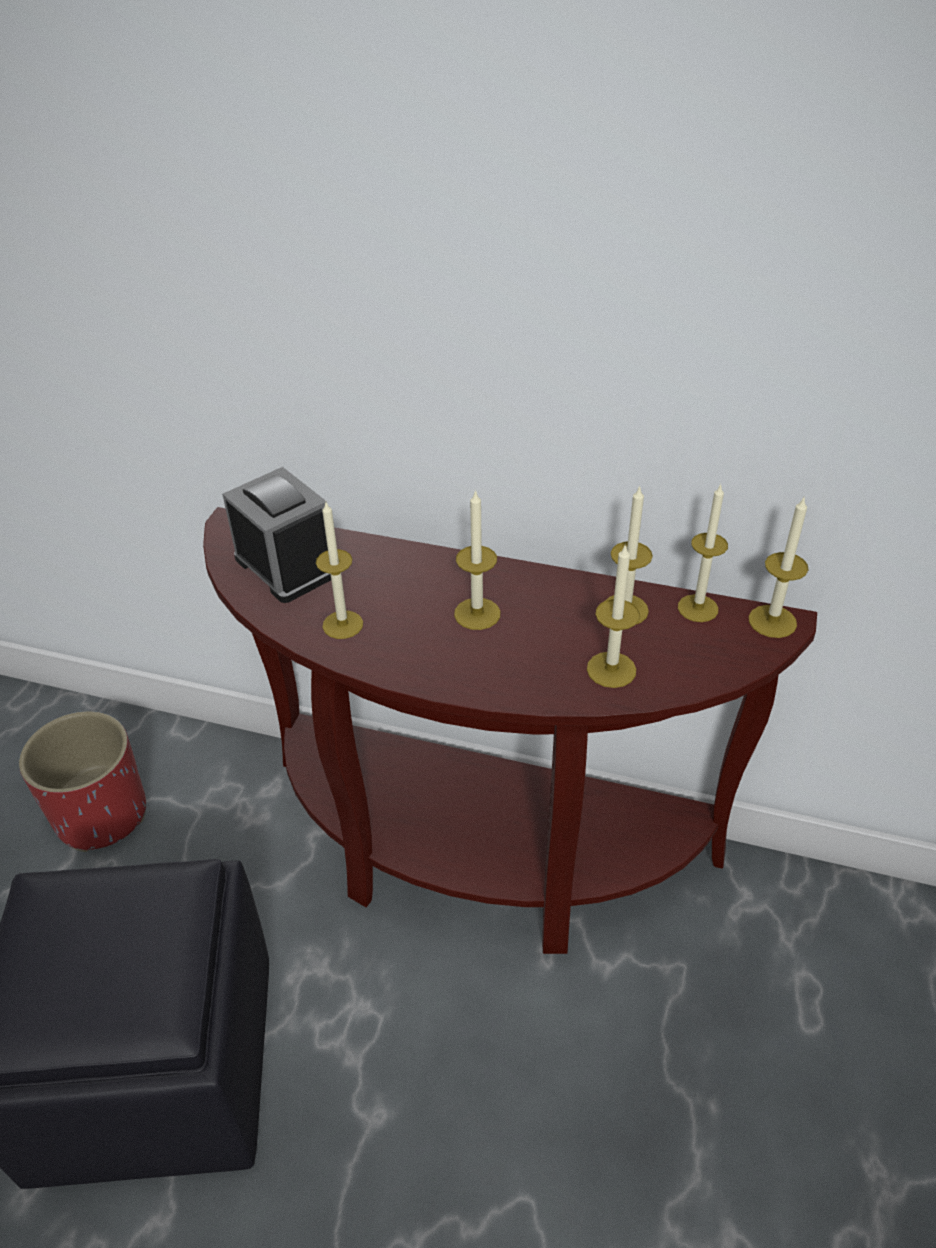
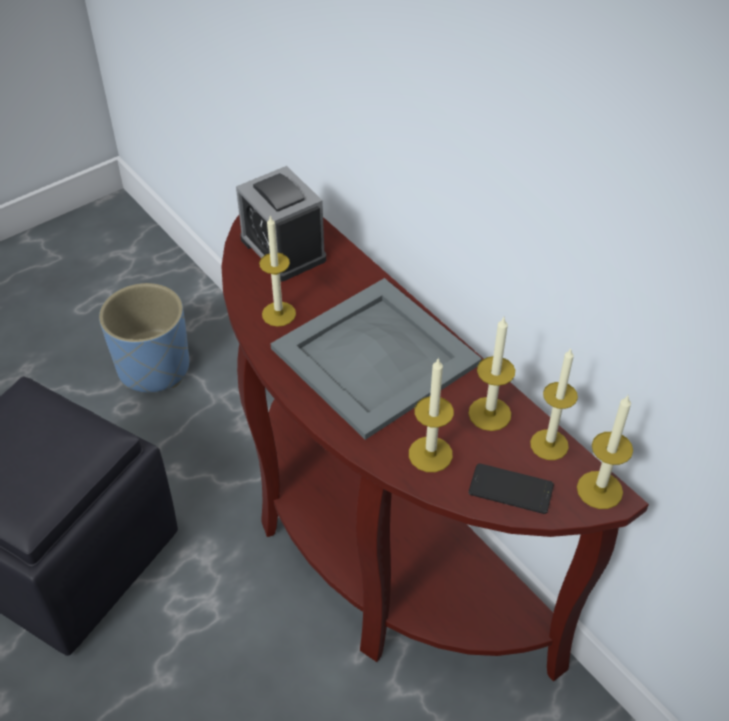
camera: 35 degrees right, 5 degrees up
(102, 814) = (154, 367): red planter -> blue planter
(286, 566) = (283, 249): alarm clock -> alarm clock turned 150 degrees clockwise
(477, 614) = (377, 356): candle -> grey tray
(706, 660) = (511, 489): none -> phone

